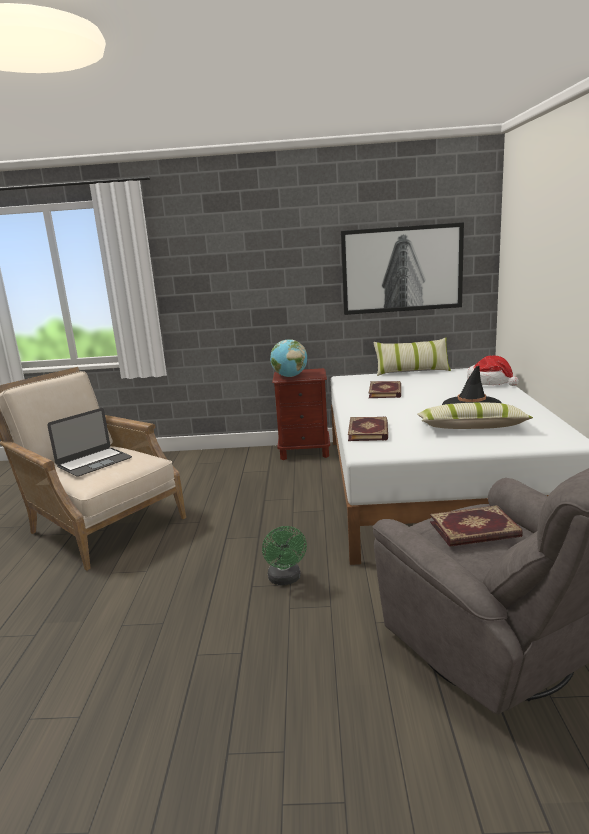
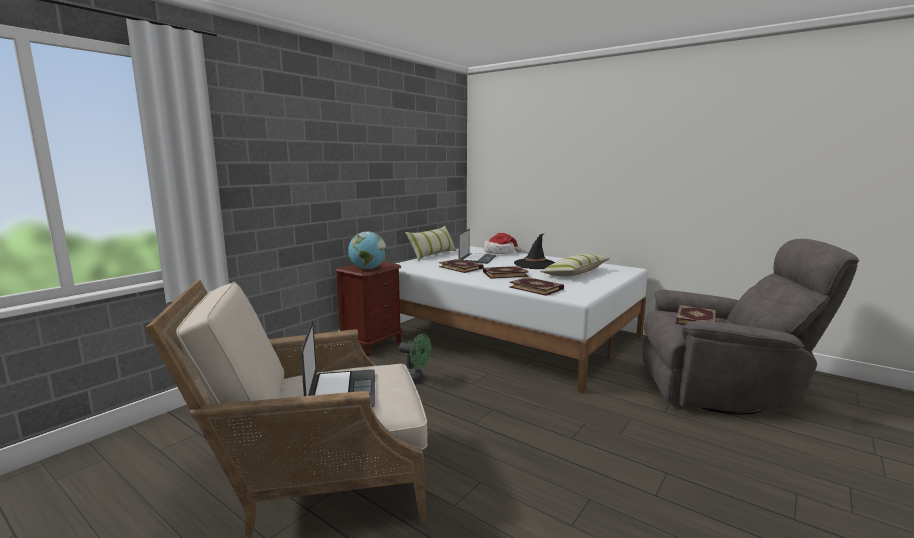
camera: 55 degrees left, 5 degrees down
(285, 579) = (577, 421): green fan -> green fan (414, 379)
(398, 408) = (505, 274): none -> book
(402, 269) = (420, 169): picture -> none
(436, 385) = (477, 259): none -> laptop

